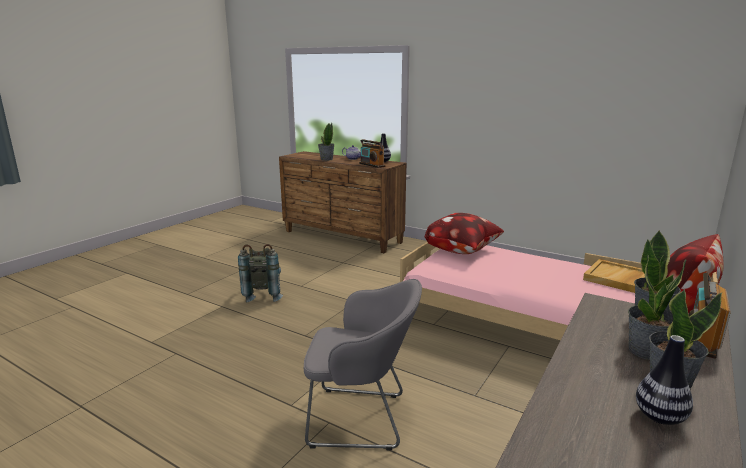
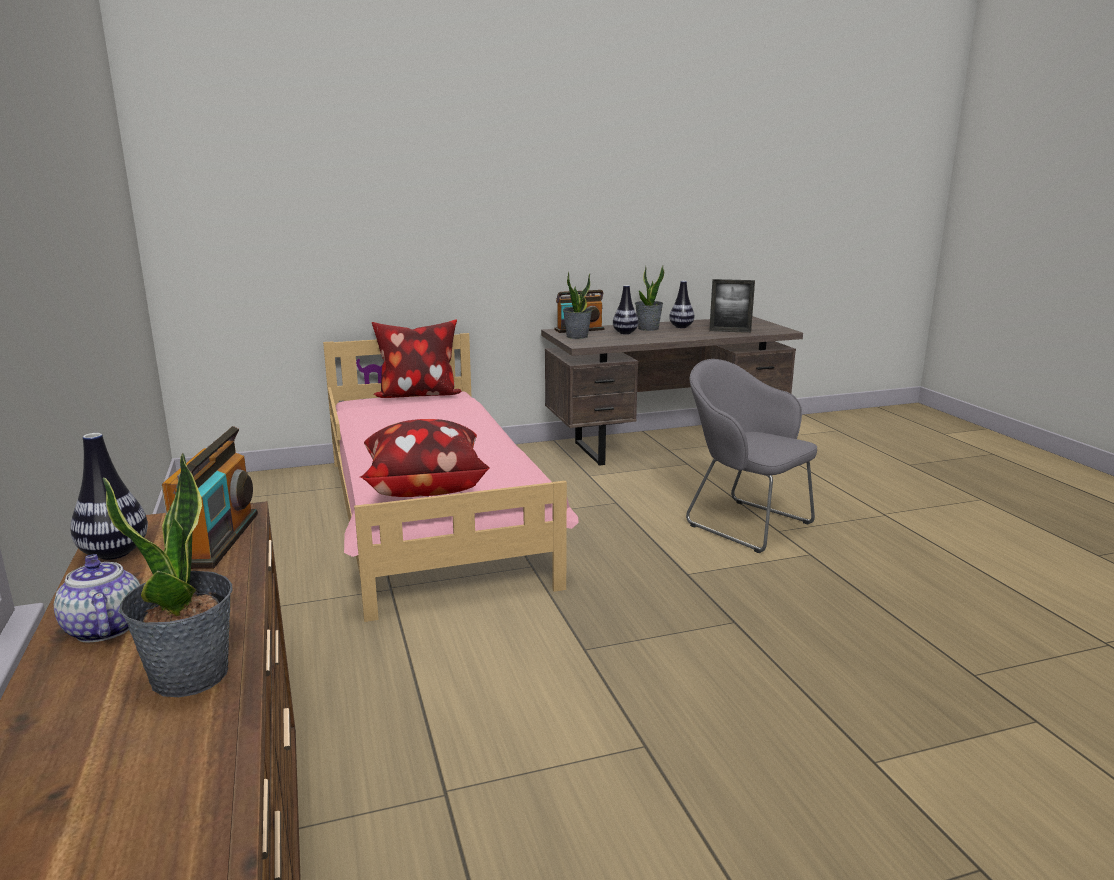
camera: 140 degrees left, 0 degrees up
(263, 294) = (756, 757): grey backpack -> none
(574, 434) = (730, 331): none -> picture frame
(617, 278) = (380, 416): beige tray -> none
(646, 351) = (625, 333): potted plant -> vase

